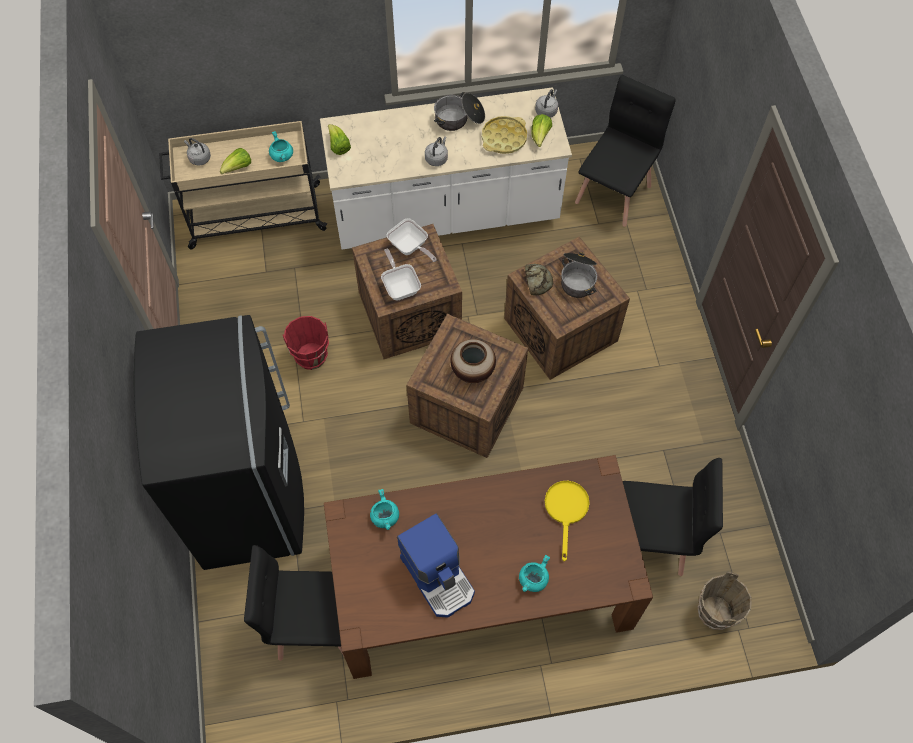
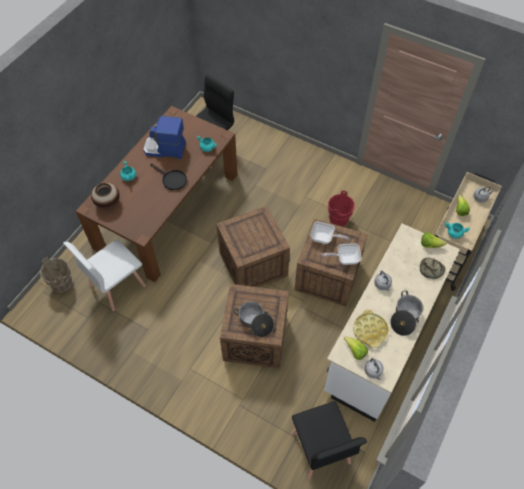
camera: 130 degrees right, 5 degrees down
(250, 495) = (287, 160): black fridge -> none
(472, 370) = (248, 235): vase -> vase (108, 203)
(484, 516) = (171, 179): none -> black frying pan
(537, 280) = (272, 301): bread -> bread (431, 270)
(566, 510) = (141, 209): yellow frying pan -> none
(649, 540) = (117, 286): black chair -> white chair

